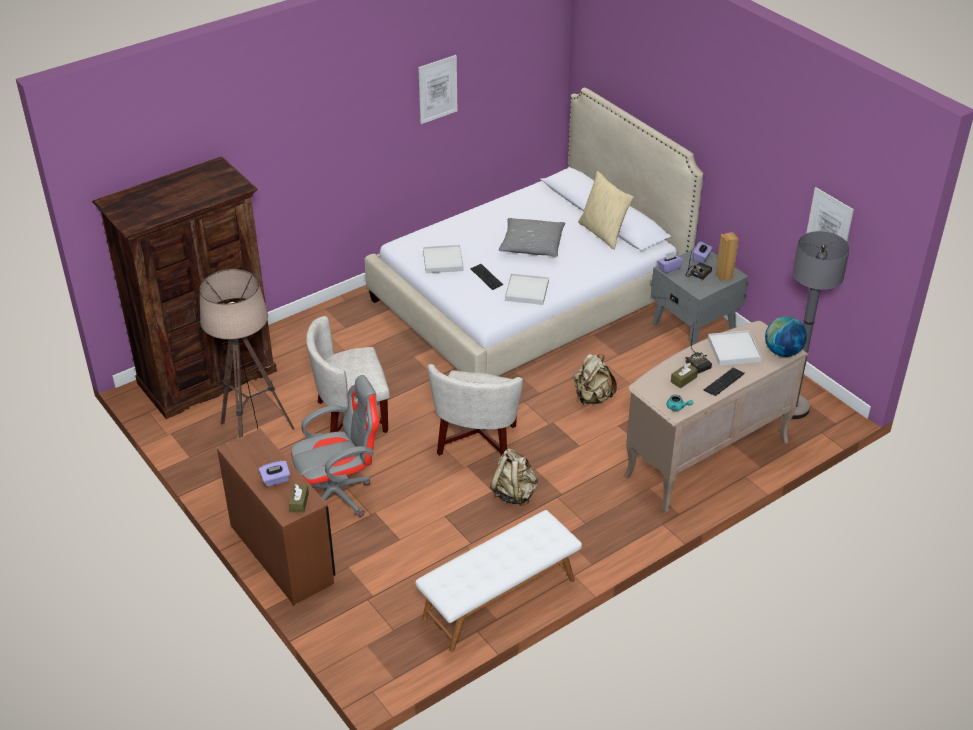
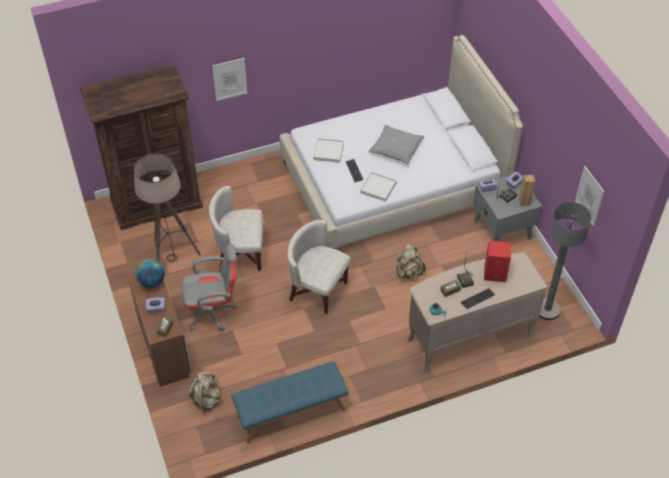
camera: 15 degrees right, 10 degrees up
(437, 89) = (346, 26): picture -> picture (230, 79)
(477, 441) = (318, 290): white armchair -> white armchair turned 90 degrees clockwise
(499, 599) = (291, 413): white bench -> blue bench
(514, 493) = (328, 336): beige backpack -> beige backpack (207, 399)
(603, 233) = (451, 148): beige pillow -> none
(734, 350) = (495, 273): white tray -> red speaker
(782, 352) = (530, 282): globe -> globe (152, 282)

